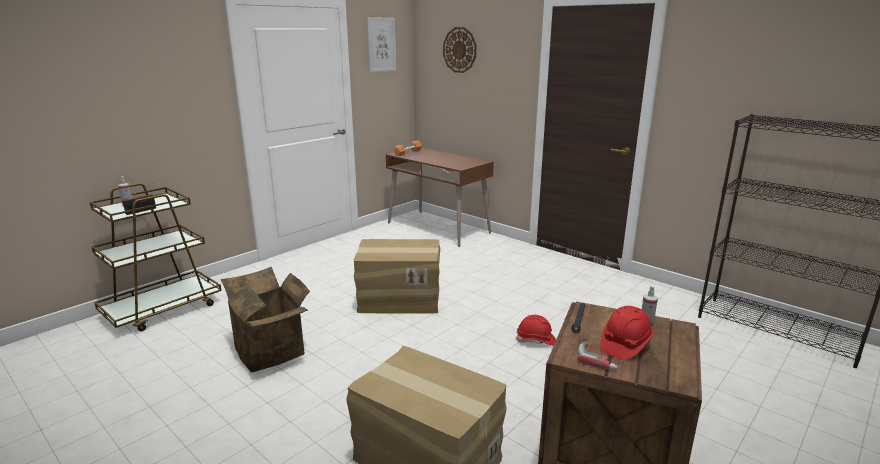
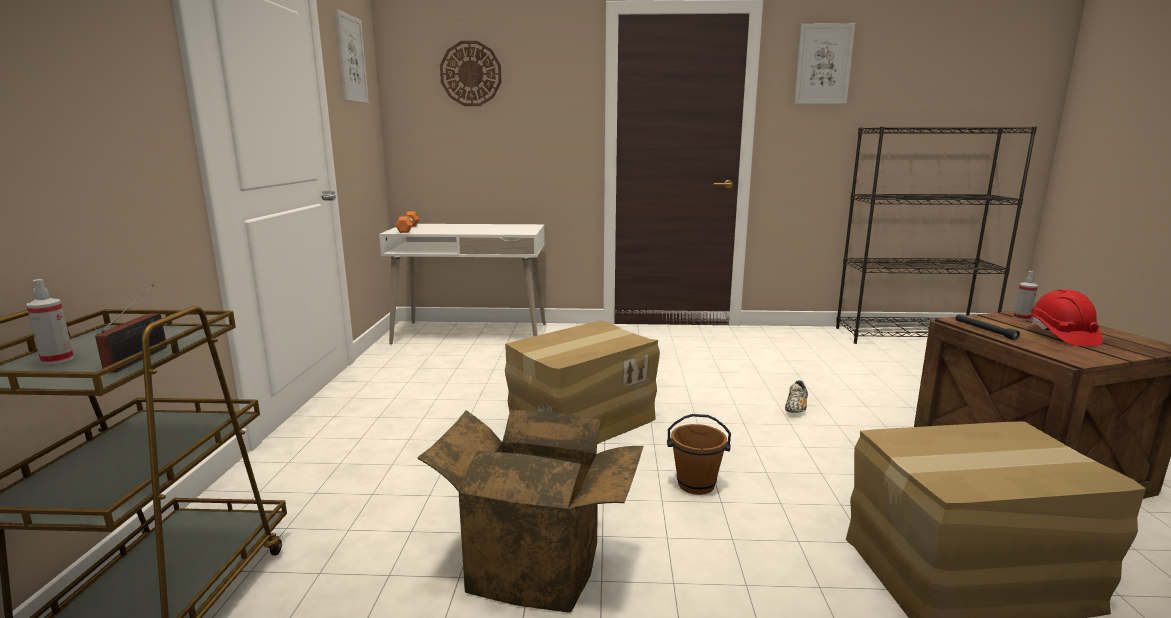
camera: 40 degrees left, 5 degrees down
(390, 352) = (696, 484): none -> brown bucket
(438, 228) = (471, 333): brown desk -> white desk
(536, 340) = (796, 408): red hard hat -> shoe
(596, 356) = (1079, 350): power drill -> none
(722, 50) = (823, 64): none -> picture

